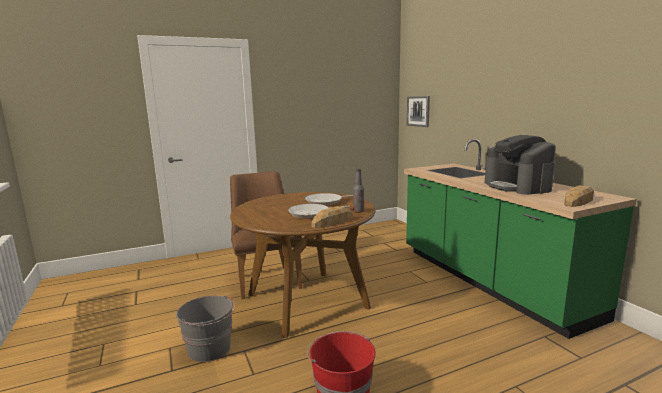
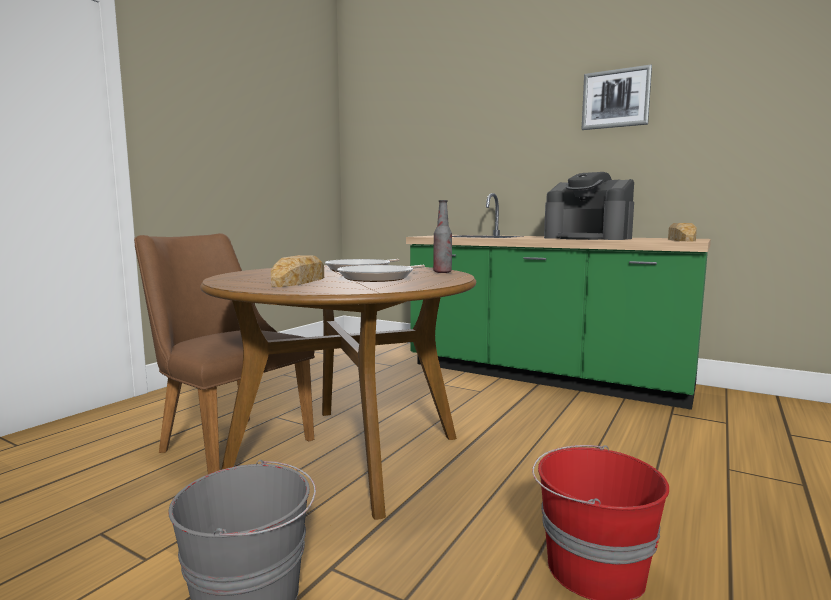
camera: 35 degrees left, 5 degrees down
(332, 222) = (441, 280): bread -> bread (298, 281)
(418, 111) = (380, 169): picture -> picture (615, 99)

